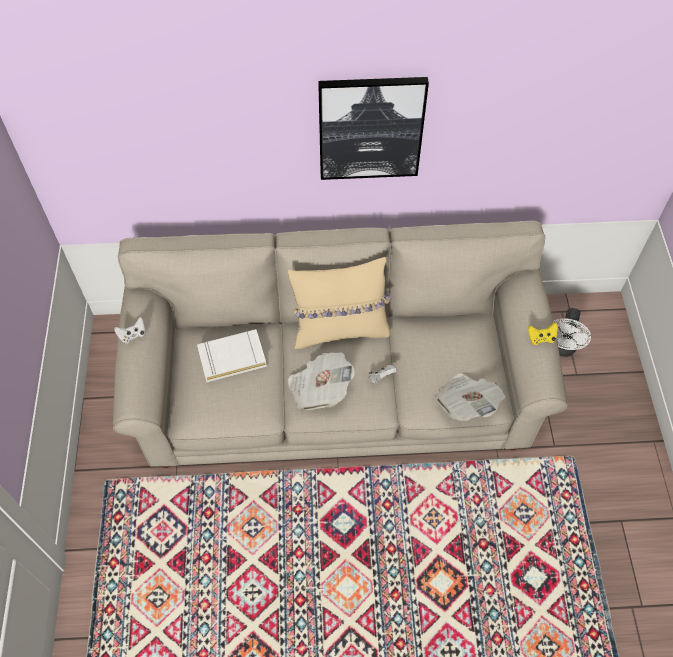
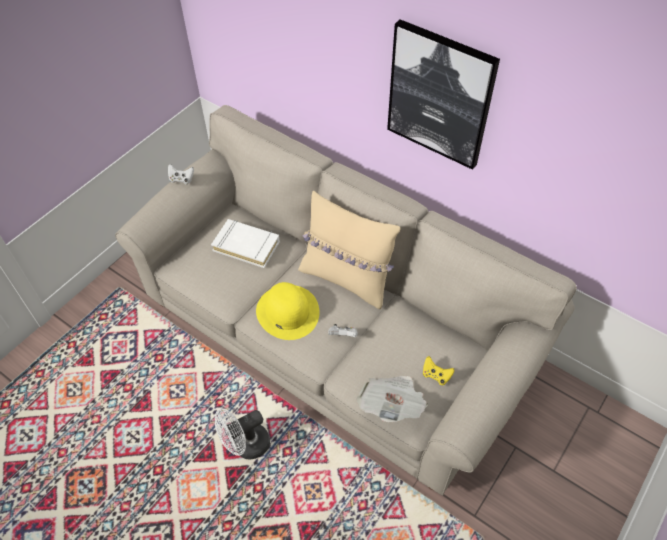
camera: 40 degrees right, 5 degrees down
(319, 389) = (287, 311): newspaper -> yellow hat
(541, 338) = (496, 390): yellow game controller -> yellow game controller (436, 375)
(560, 348) = (558, 437): white fan -> white fan (246, 446)

